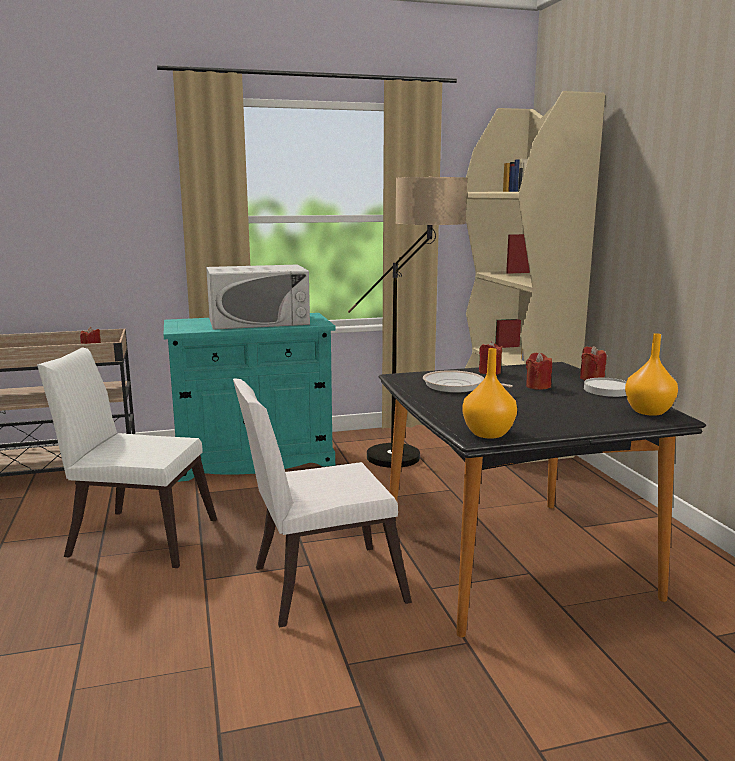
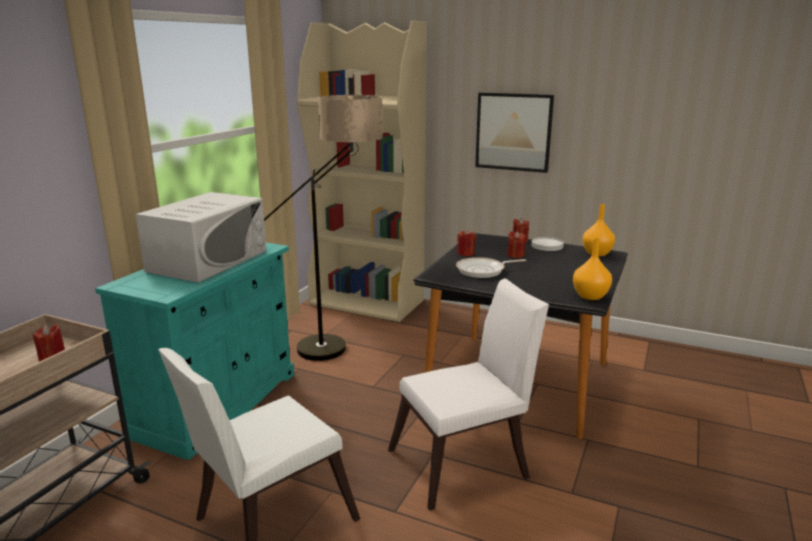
camera: 50 degrees left, 5 degrees up
(318, 585) = (466, 462): white chair -> white chair turned 135 degrees counterclockwise
(676, 236) = (513, 132): none -> picture

